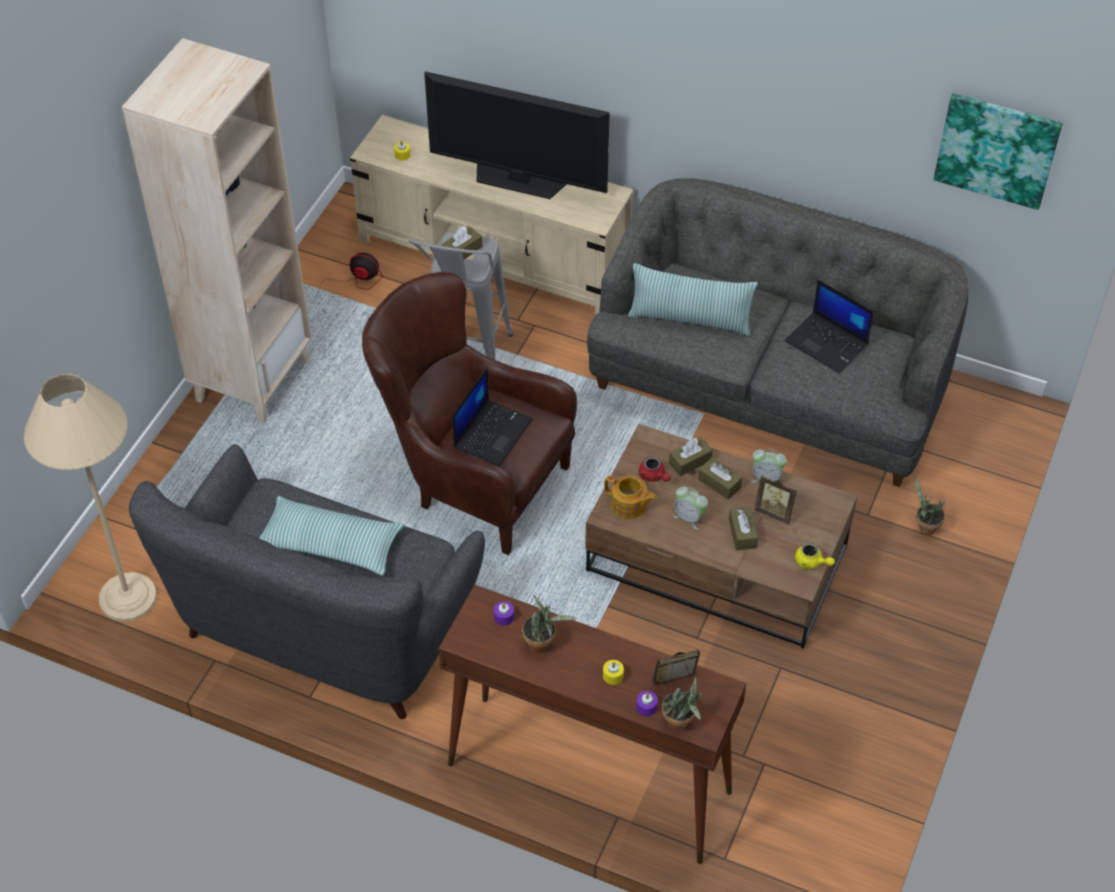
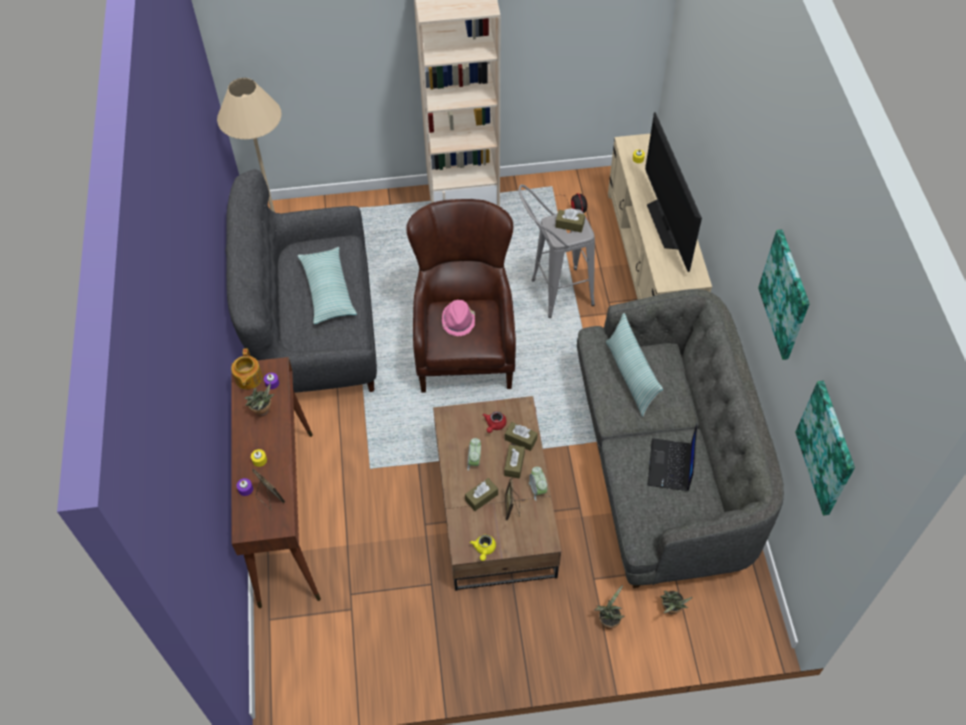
camera: 60 degrees right, 5 degrees up
(492, 432) = (458, 321): laptop -> pink hat
(629, 506) = (461, 424): teapot -> teapot (248, 378)
(680, 723) = (243, 513): potted plant -> potted plant (670, 610)
(820, 72) = (786, 295): none -> picture

